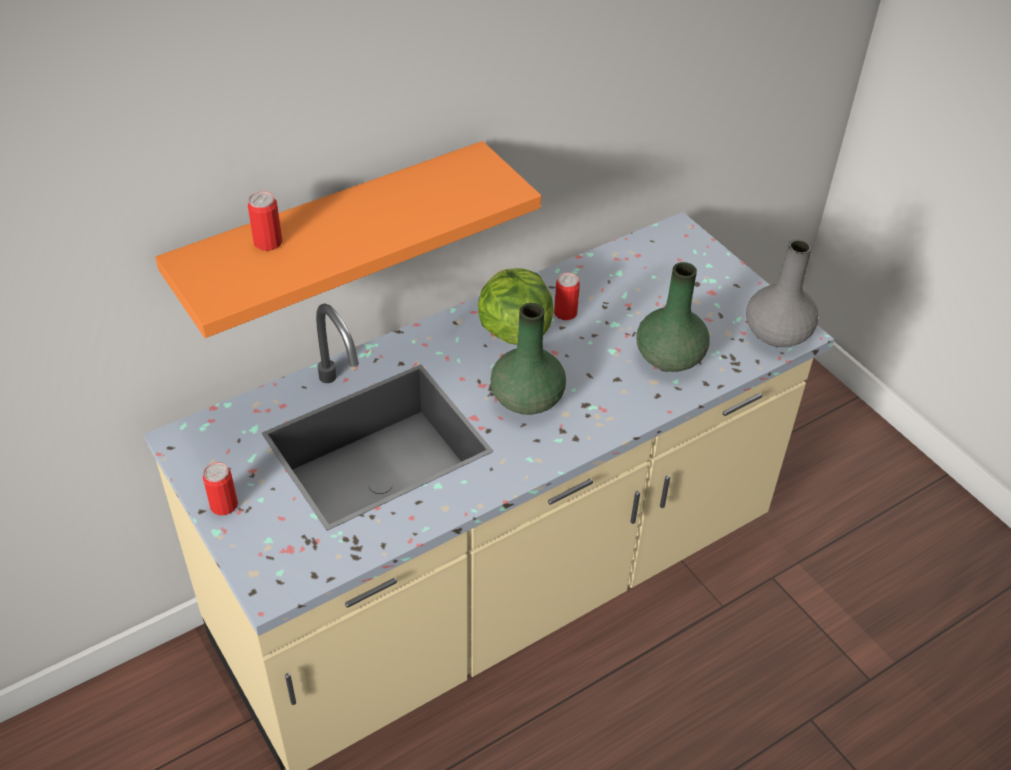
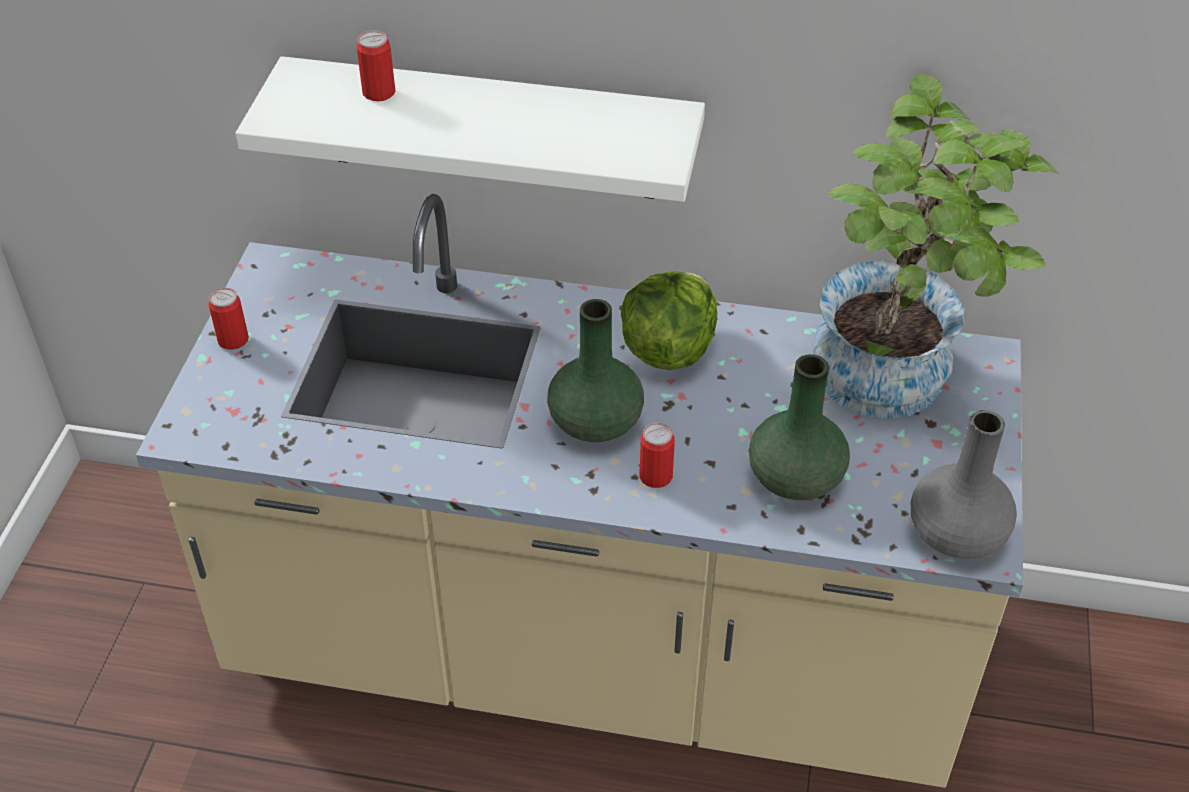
camera: 45 degrees right, 0 degrees up
(332, 235) = (491, 129): orange shelf -> white shelf
(565, 313) = (743, 365): can -> can (655, 476)
(653, 271) = (898, 381): none -> potted plant

